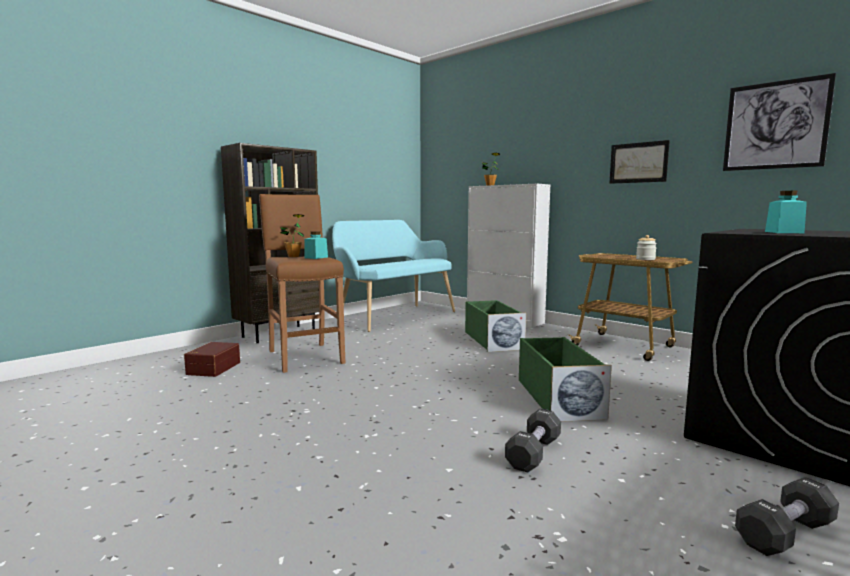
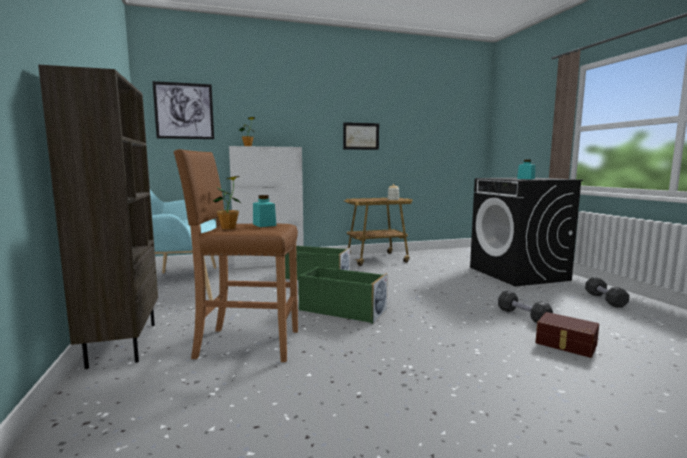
camera: 60 degrees left, 0 degrees up
(212, 368) = (203, 403): brown storage box -> brown storage box (565, 344)
(557, 398) = (446, 292): green storage box -> green storage box (342, 310)
(775, 125) = (428, 122): picture -> picture (184, 111)

